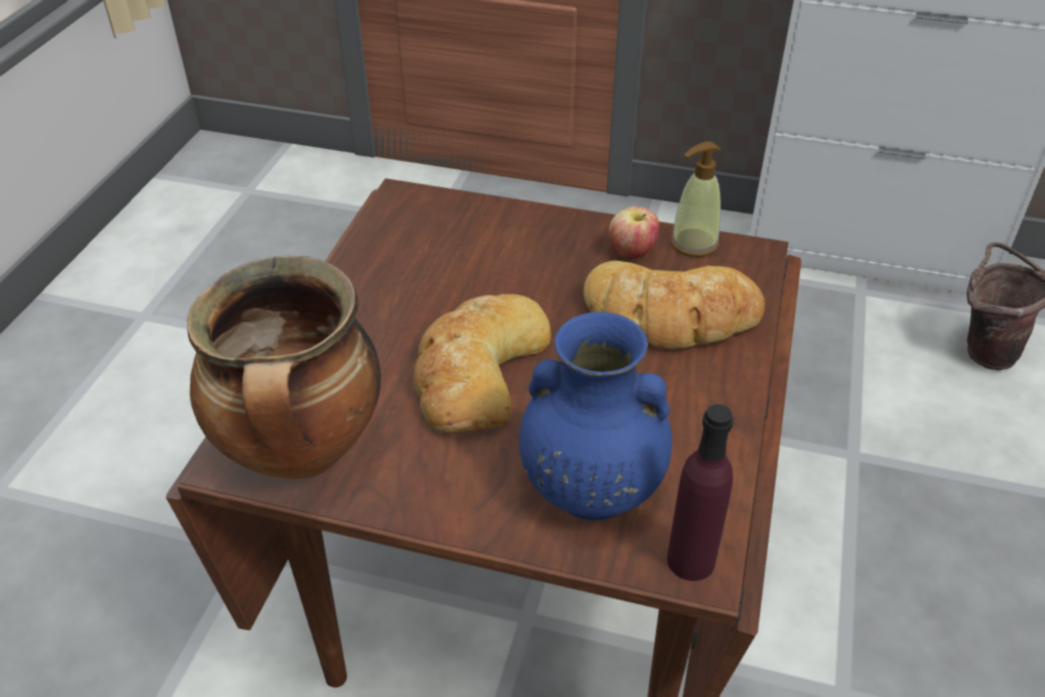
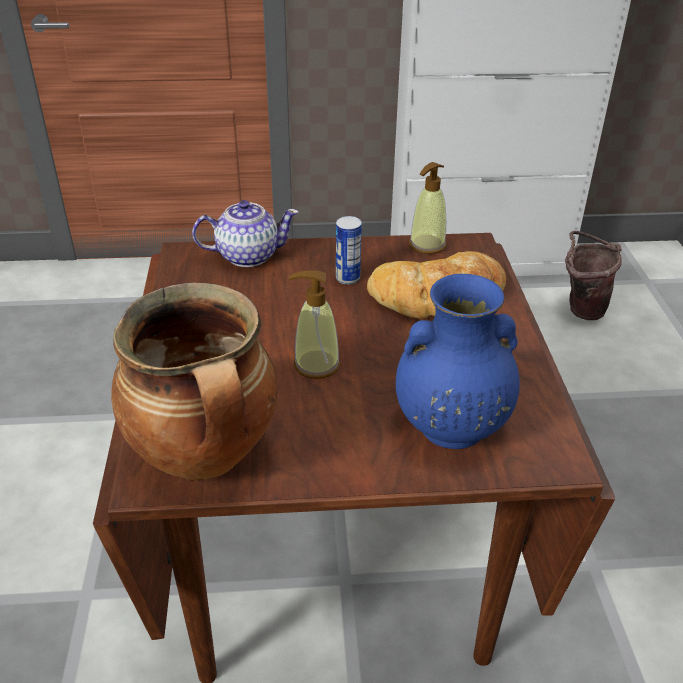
camera: 20 degrees left, 5 degrees down
(470, 214) = (247, 255): none -> teapot
(477, 371) = (316, 365): bread -> soap dispenser
(572, 268) = (347, 278): none -> can
(632, 252) = (386, 259): apple -> none
(690, 560) = (550, 457): purple bottle -> none

